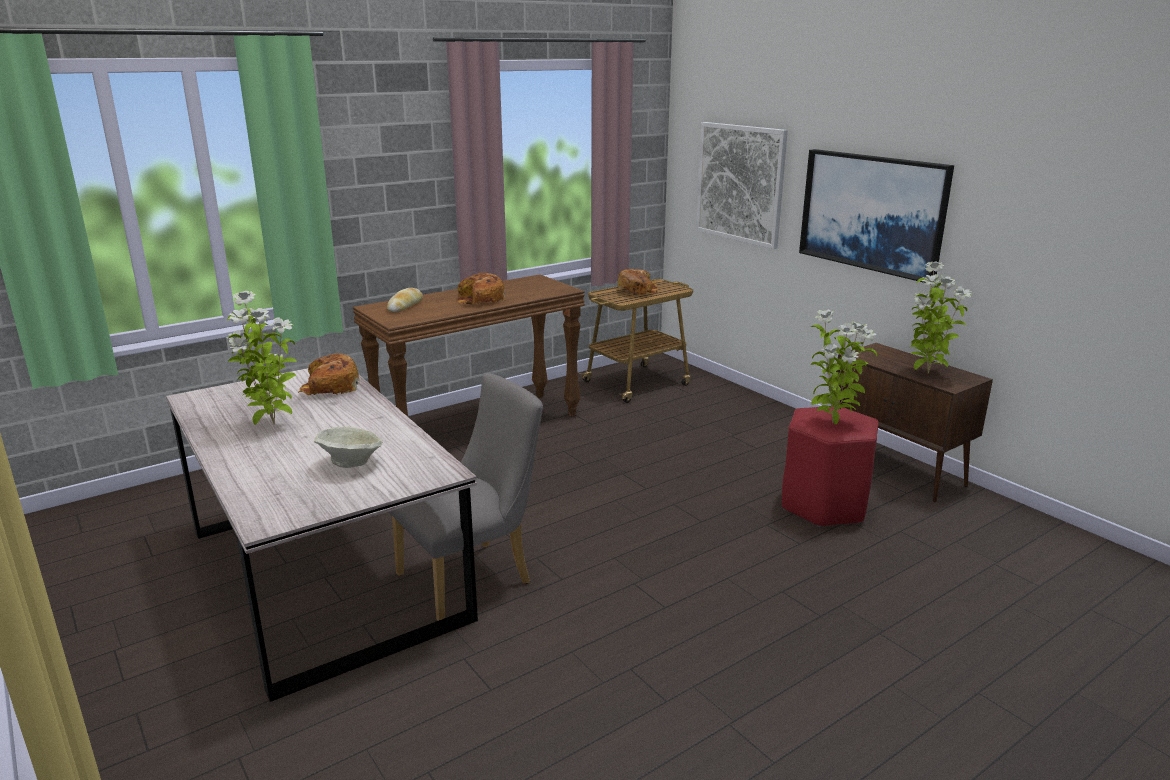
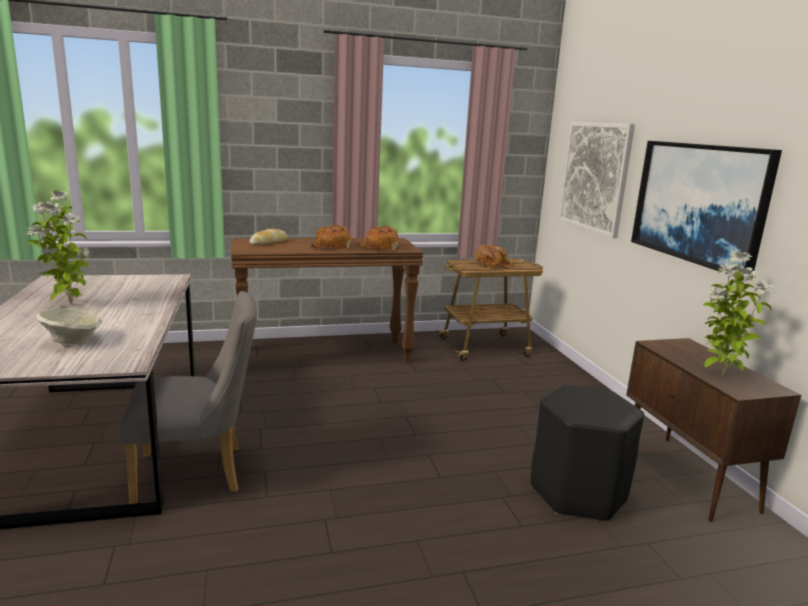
camera: 20 degrees right, 5 degrees down
(329, 387) = (150, 288): bread -> bread (378, 247)
(824, 505) = (578, 493): red stool -> black stool
(833, 424) = (587, 406): potted plant -> none

